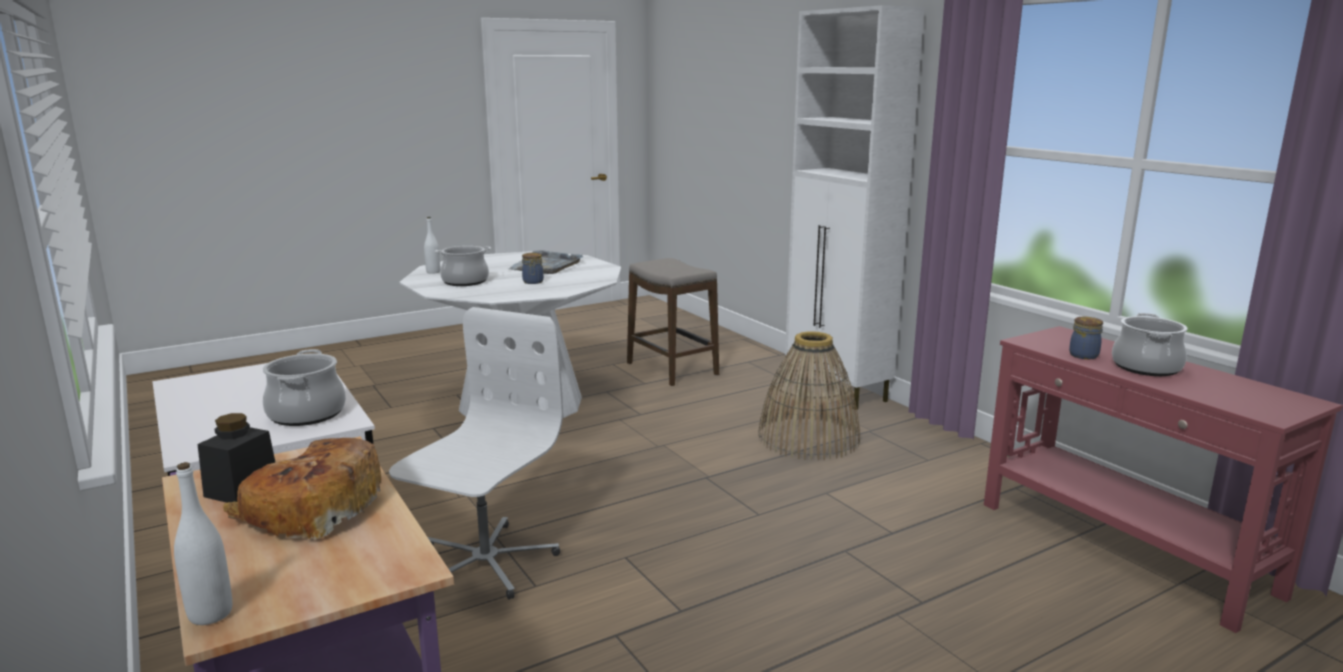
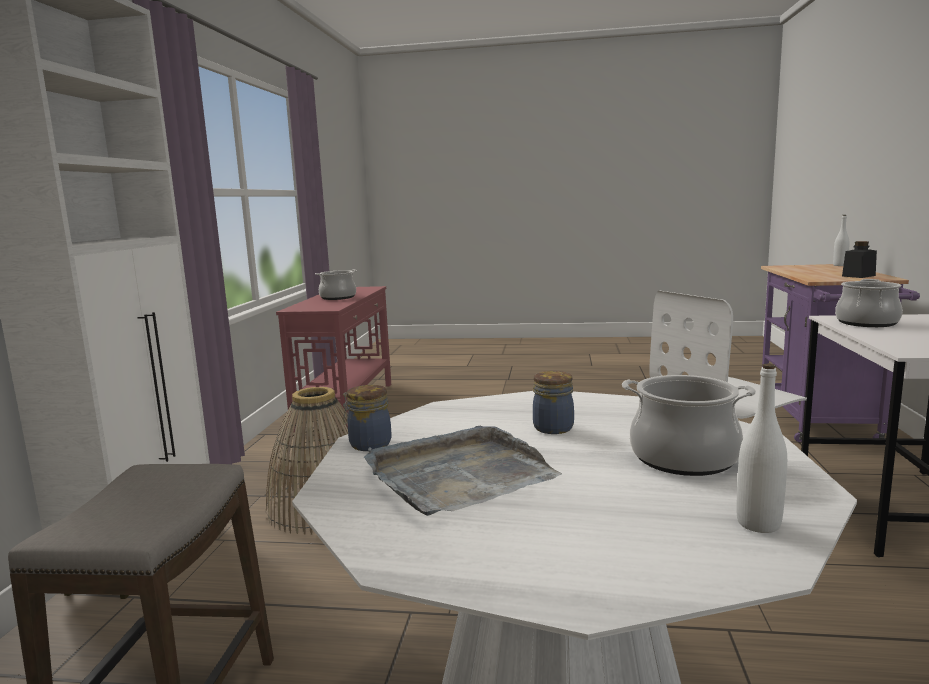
camera: 140 degrees left, 5 degrees down
(311, 509) = (819, 272): bread -> none
(1084, 355) = (337, 302): jar -> jar (368, 444)

